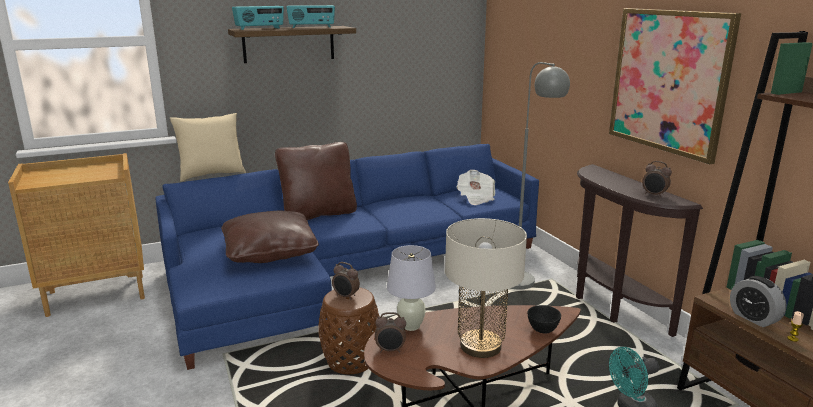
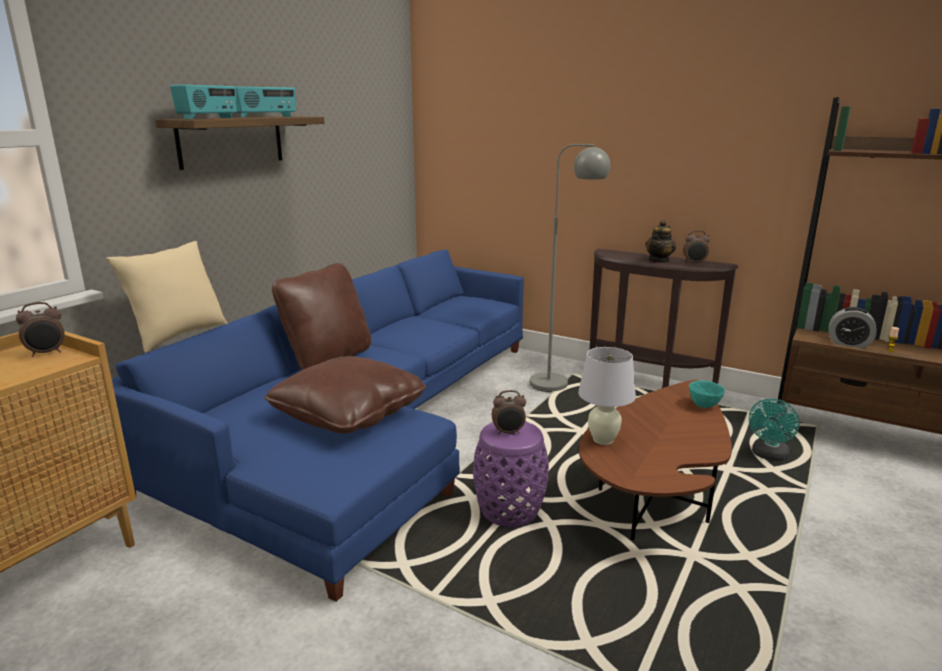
camera: 35 degrees left, 0 degrees up
(350, 361) = (509, 511): brown stool -> purple stool
(390, 350) = (625, 468): alarm clock -> alarm clock (47, 353)
(476, 198) = (467, 308): newspaper -> none
(480, 346) = (684, 435): table lamp -> none
(543, 331) = (704, 405): black bowl -> turquoise bowl
(623, 186) = (659, 260): none -> teapot
(668, 81) = (687, 155): picture -> none

